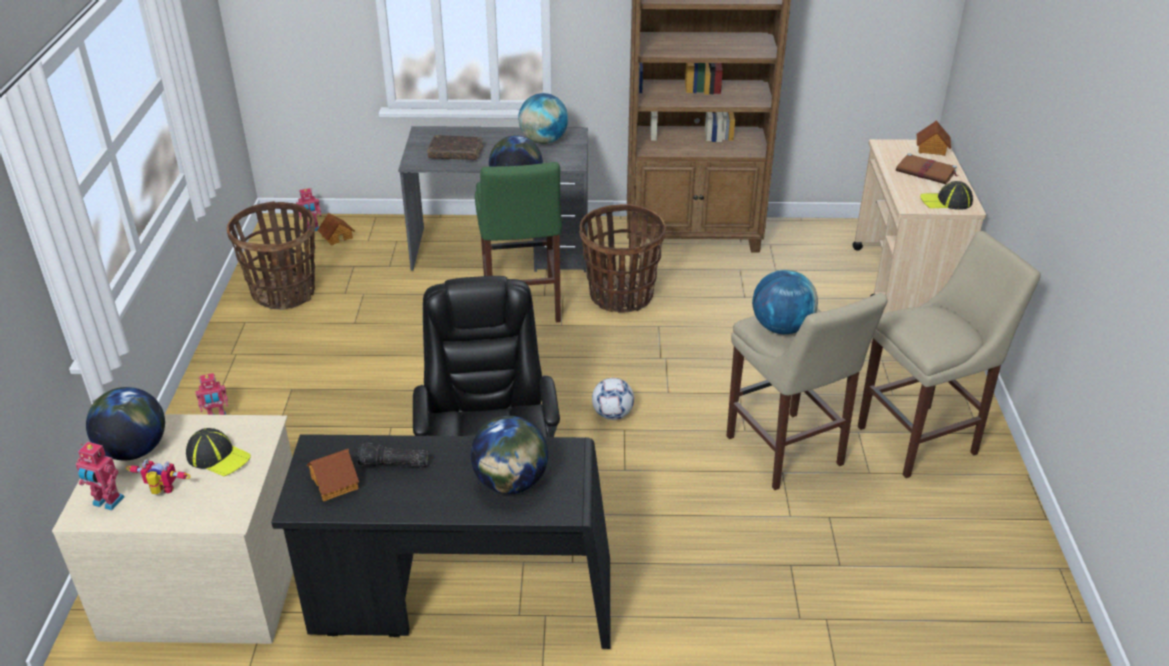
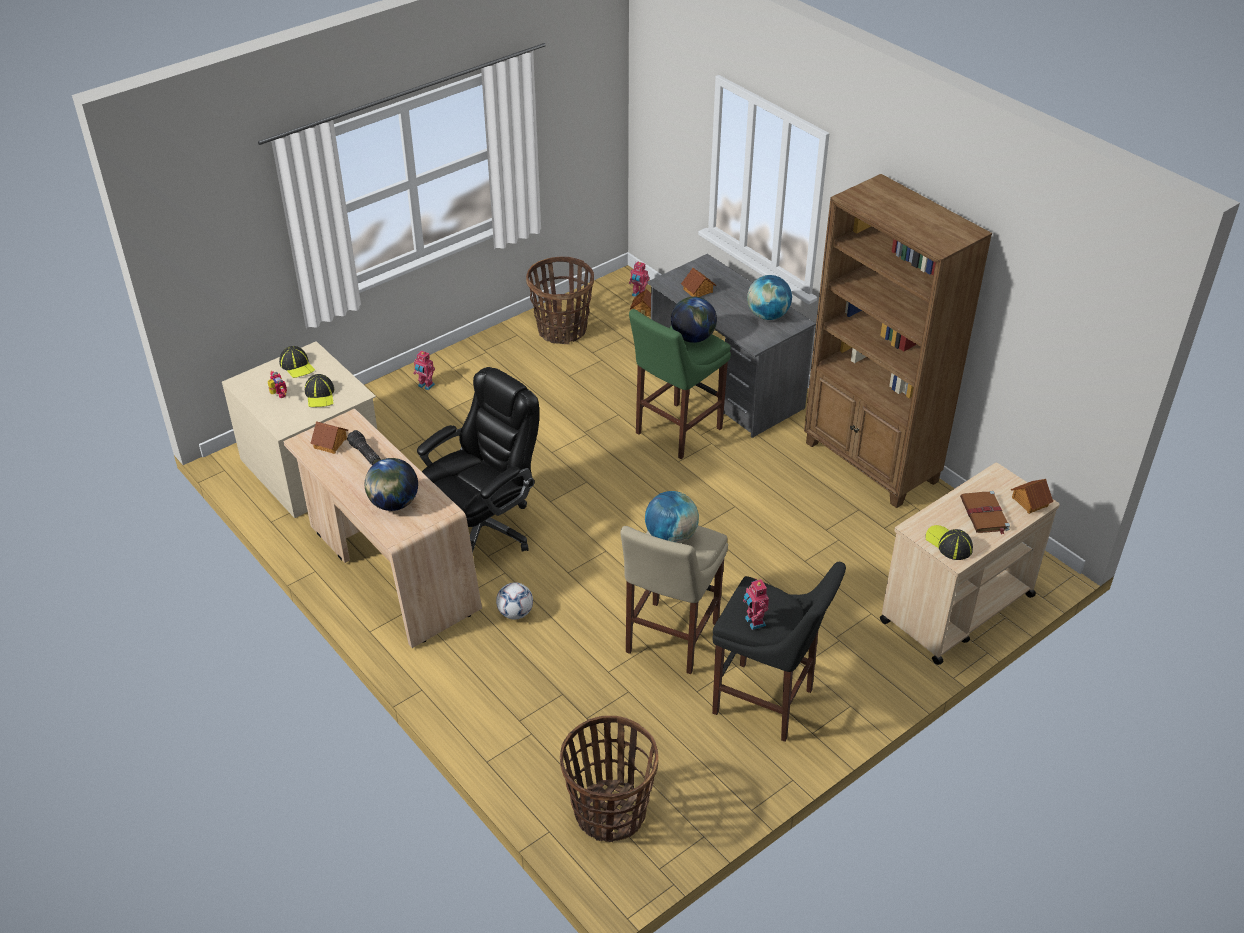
camera: 50 degrees right, 5 degrees up
(107, 502) = (255, 384): toy robot -> toy robot (754, 622)
(134, 450) = (297, 366): globe -> cap
(456, 153) = (698, 291): brown book -> toy house
(461, 602) = (389, 568): black desk -> beige desk
(612, 414) = (614, 537): football -> football (515, 613)
(620, 296) = (746, 470): basket -> basket (609, 812)
(922, 439) = (767, 704): beige stool -> black stool

